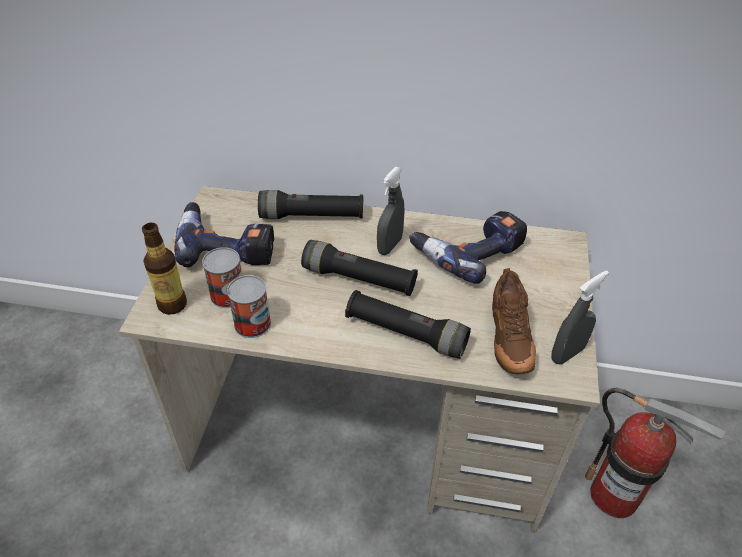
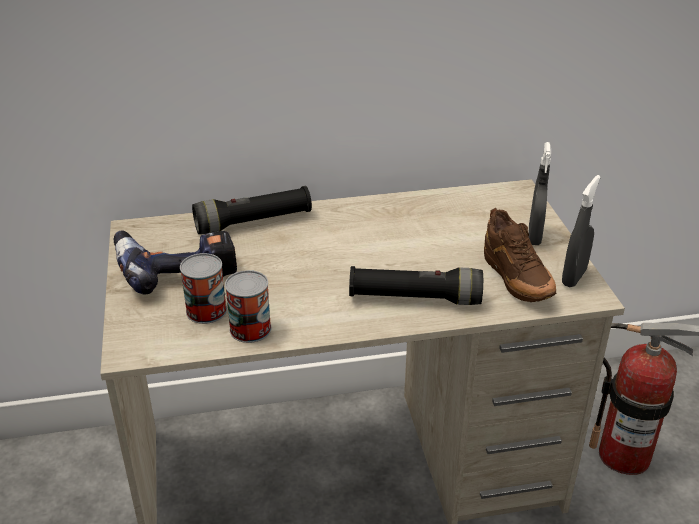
camera: 20 degrees left, 10 degrees down
(172, 304) = (148, 334): bottle -> none
(359, 279) = (338, 265): black flashlight -> none
(389, 246) = (351, 230): grey spray bottle -> grey spray bottle (534, 236)
(468, 252) = (432, 218): power drill -> none

